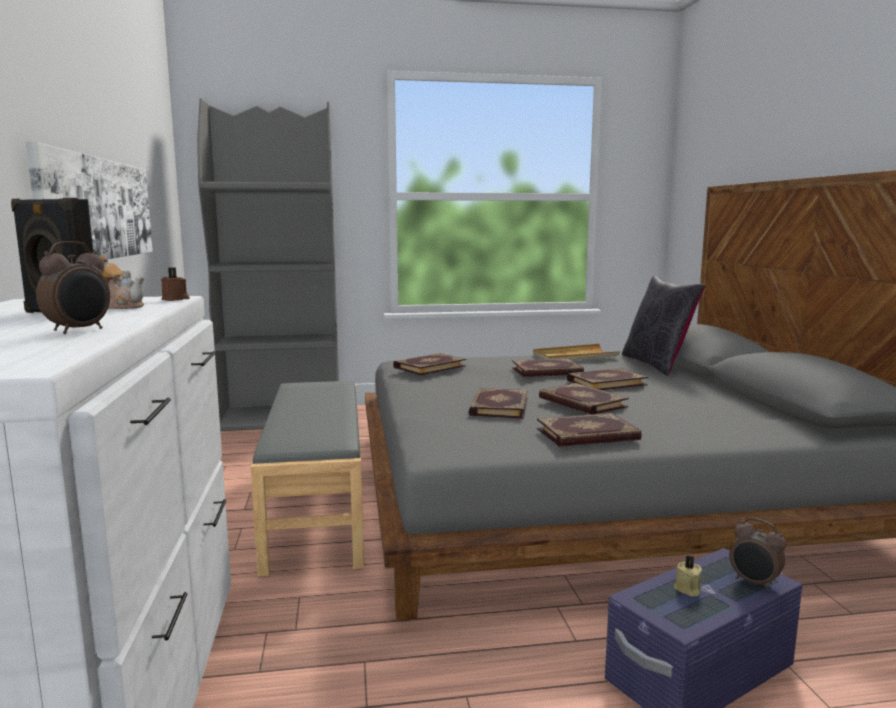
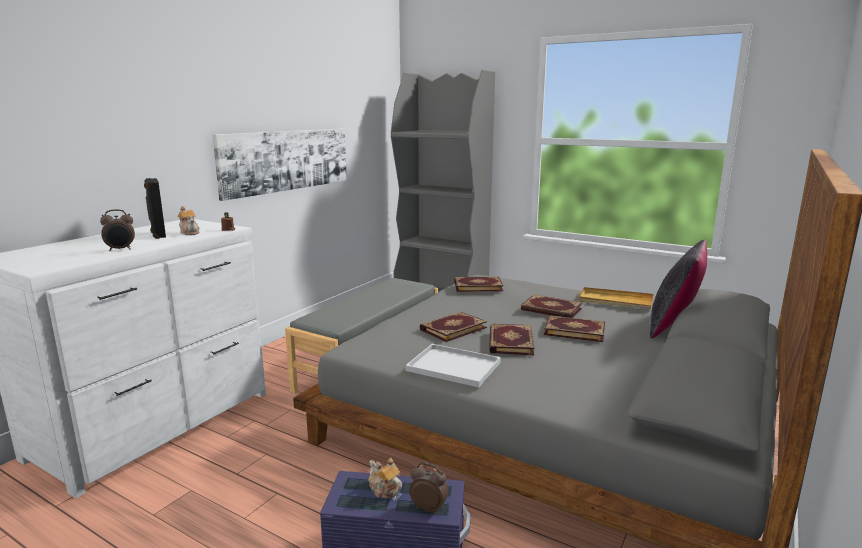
camera: 40 degrees right, 5 degrees up
(588, 435) = (451, 366): book -> white tray
(687, 589) = (384, 489): beige candle -> teapot
(754, 583) = (429, 508): alarm clock -> alarm clock turned 120 degrees clockwise

